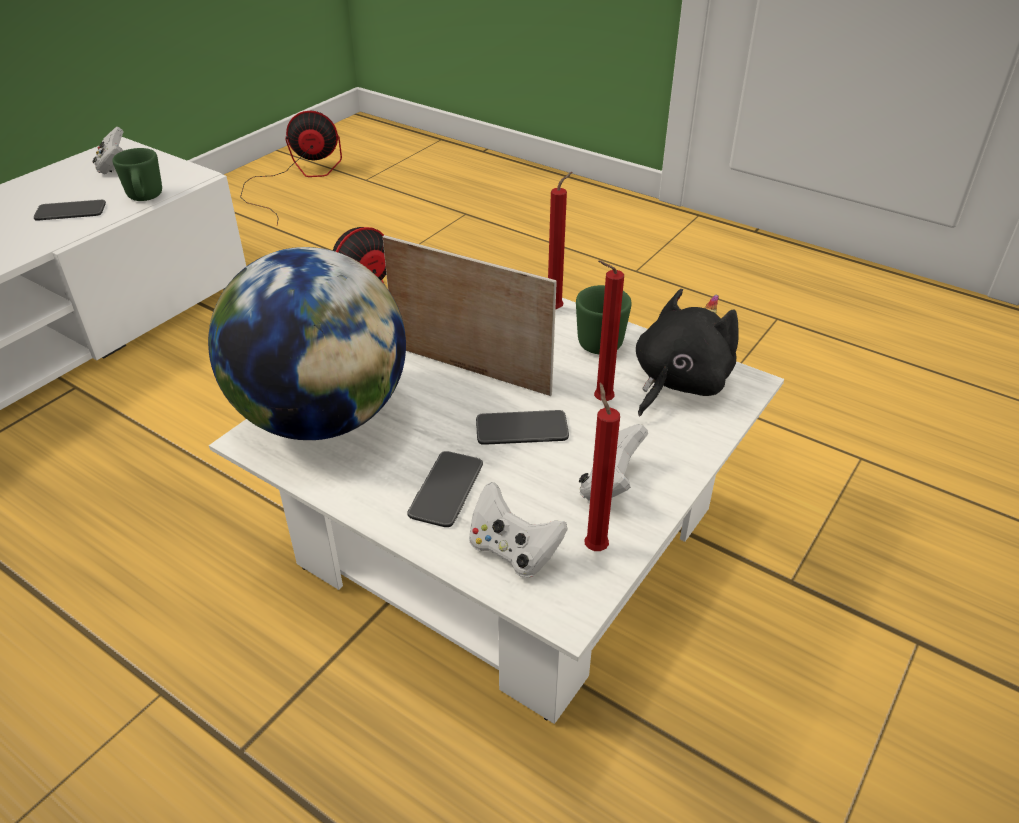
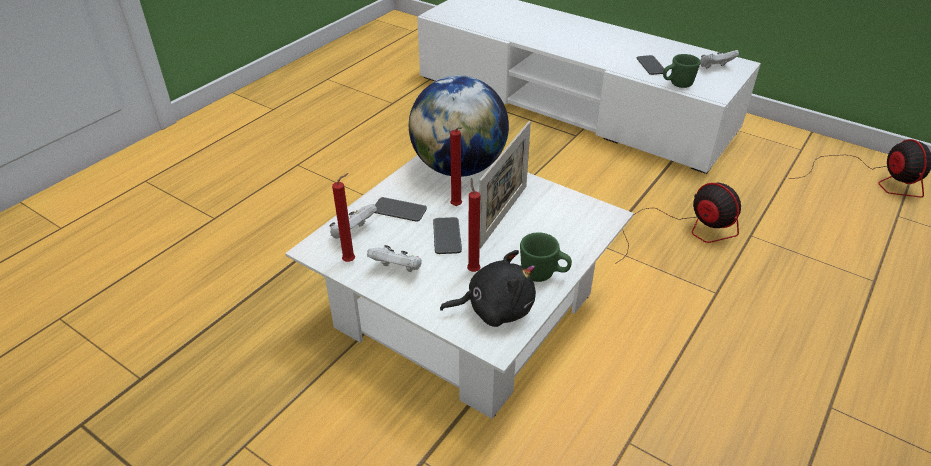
camera: 90 degrees right, 0 degrees up
(556, 309) = (579, 254): red candle -> red candle (457, 207)
(678, 382) = (495, 309): black plush toy -> black plush toy turned 45 degrees counterclockwise

